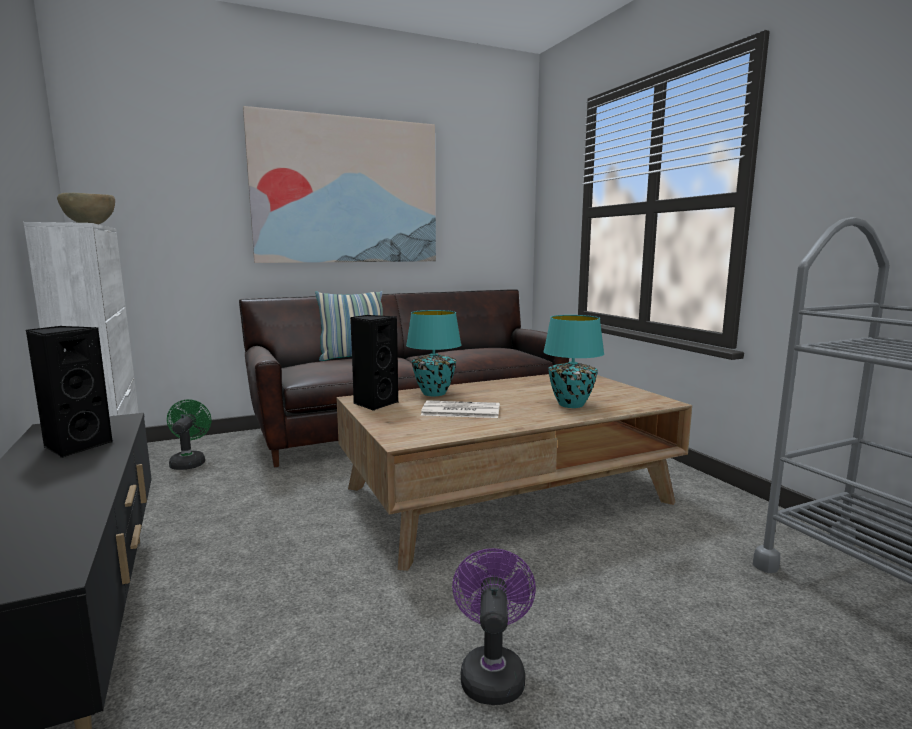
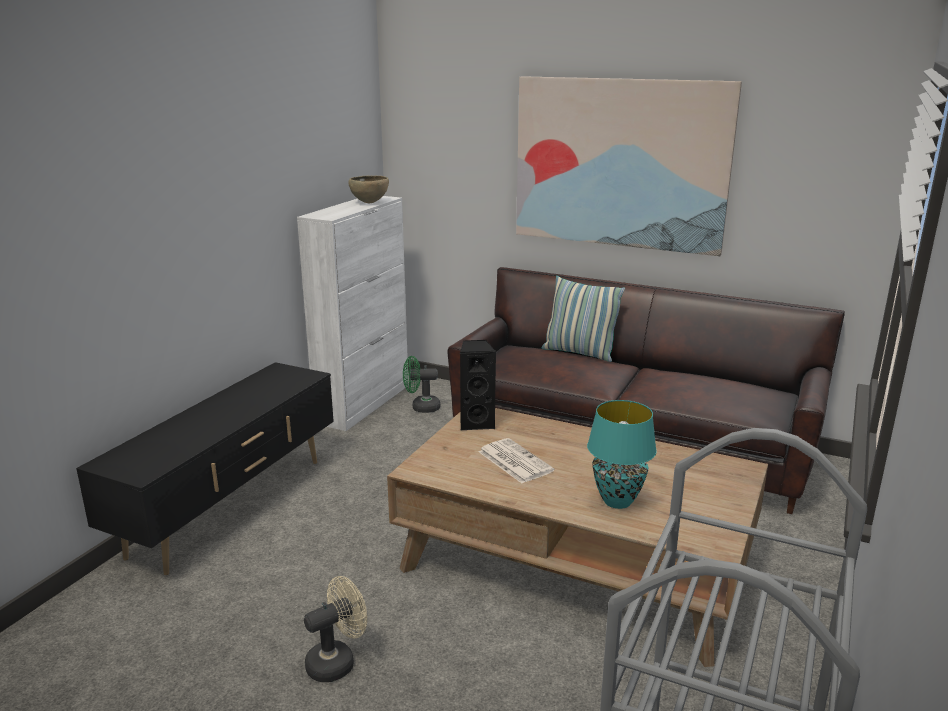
camera: 50 degrees right, 10 degrees up
(76, 446) = (261, 392): black speaker -> none
(189, 462) = (421, 407): green fan -> green fan turned 135 degrees counterclockwise
(433, 393) = (542, 431): turquoise table lamp -> none
(492, 672) = (337, 661): purple fan -> beige fan

